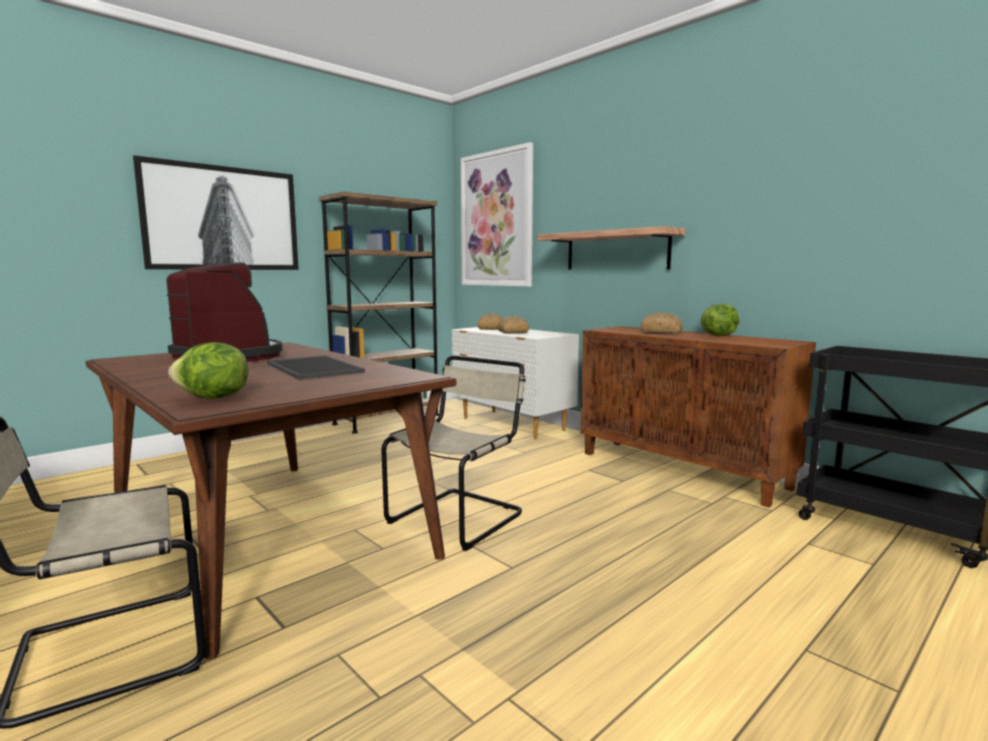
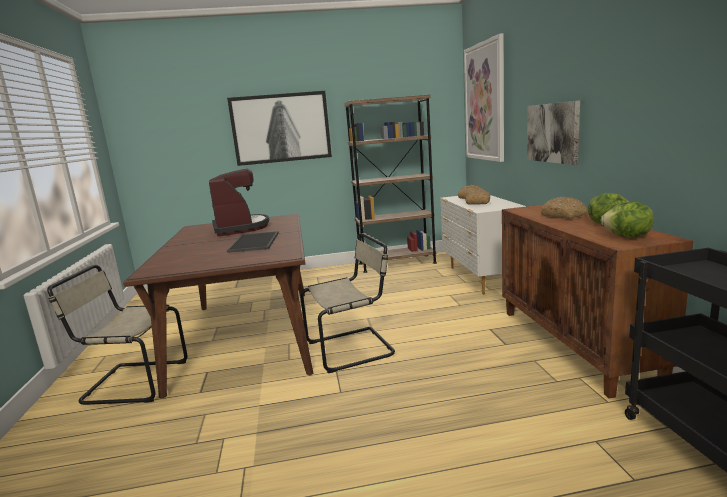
camera: 35 degrees right, 5 degrees up
(213, 398) = (166, 265): lettuce -> lettuce (627, 237)
(616, 251) = (553, 132): shelf -> picture

